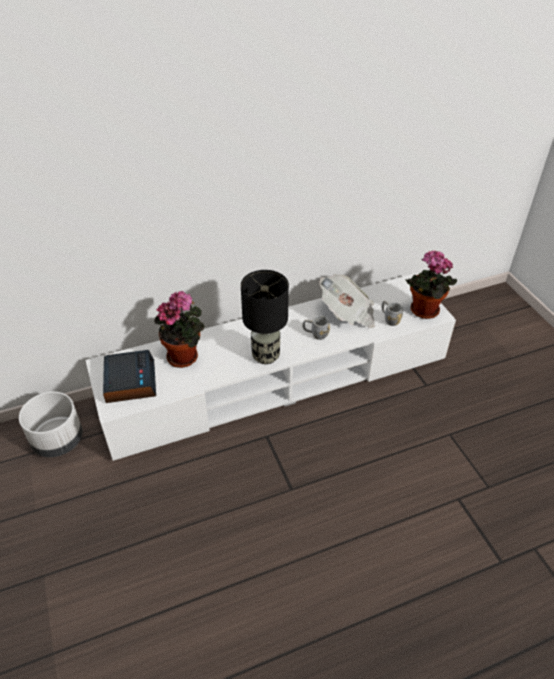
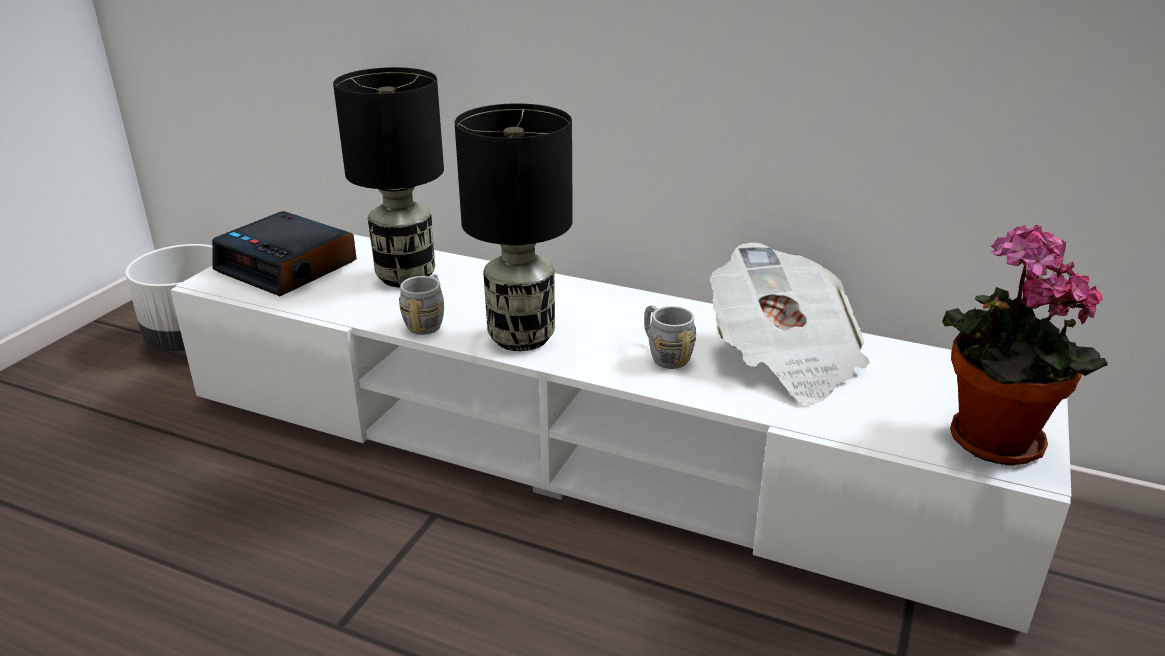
camera: 45 degrees right, 15 degrees down
(129, 381) = (288, 266): alarm clock -> alarm clock turned 90 degrees clockwise
(185, 356) = (407, 277): potted plant -> black table lamp
(389, 319) = (872, 411): grey mug -> grey mug (428, 322)

